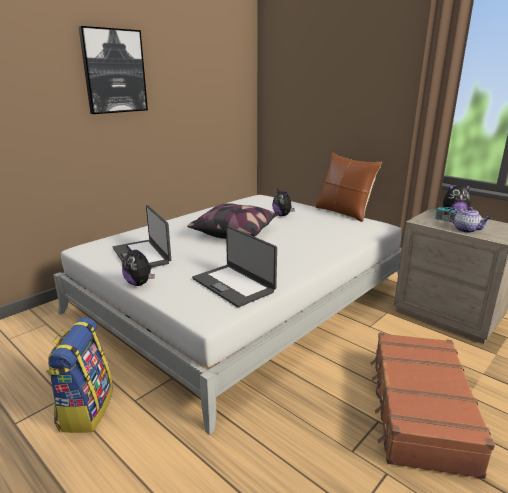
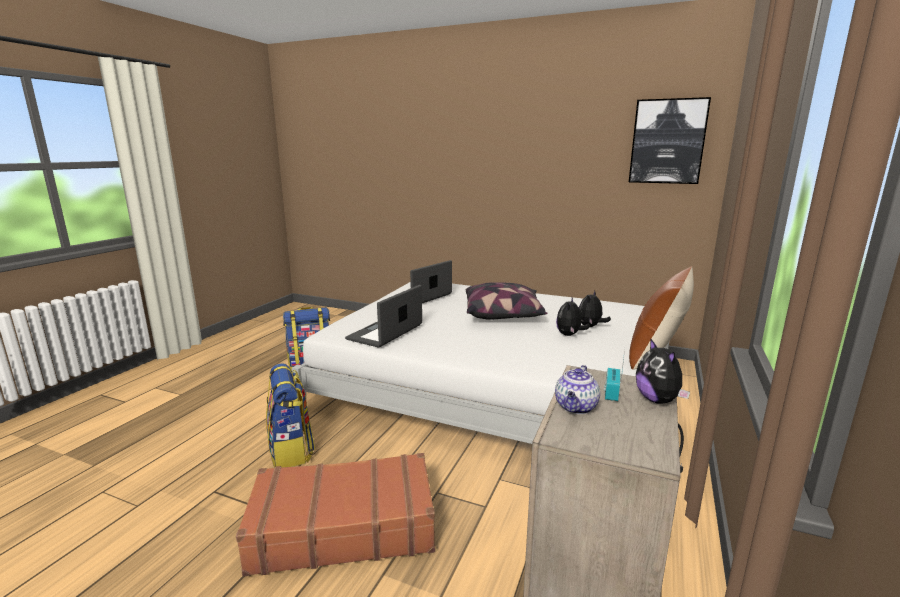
camera: 70 degrees right, 5 degrees down
(114, 71) = (508, 144): picture -> picture (667, 141)
(139, 283) = (372, 307): plush toy -> plush toy (569, 335)
(294, 439) = (291, 451): none -> backpack

